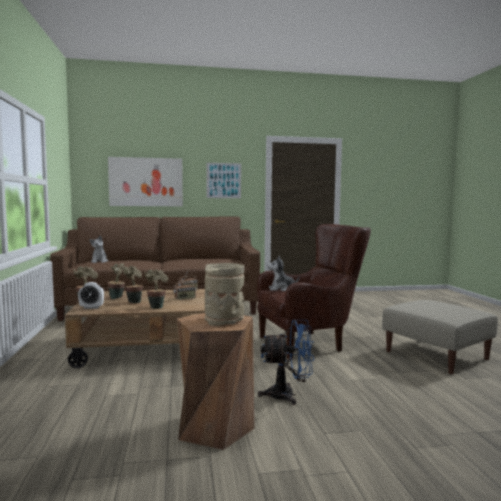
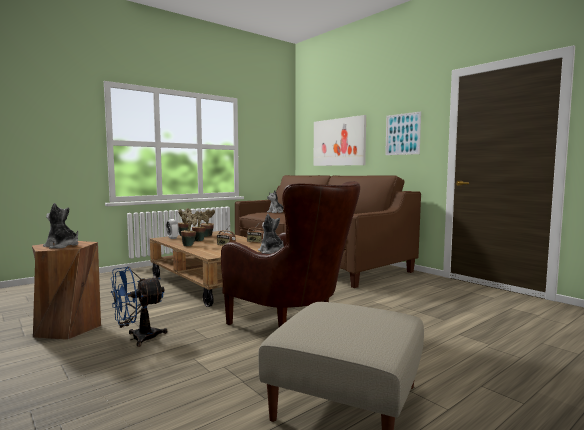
camera: 60 degrees right, 0 degrees up
(225, 321) = (62, 246): beige vase -> plush toy
(288, 395) = (137, 338): blue fan -> blue fan turned 90 degrees clockwise

